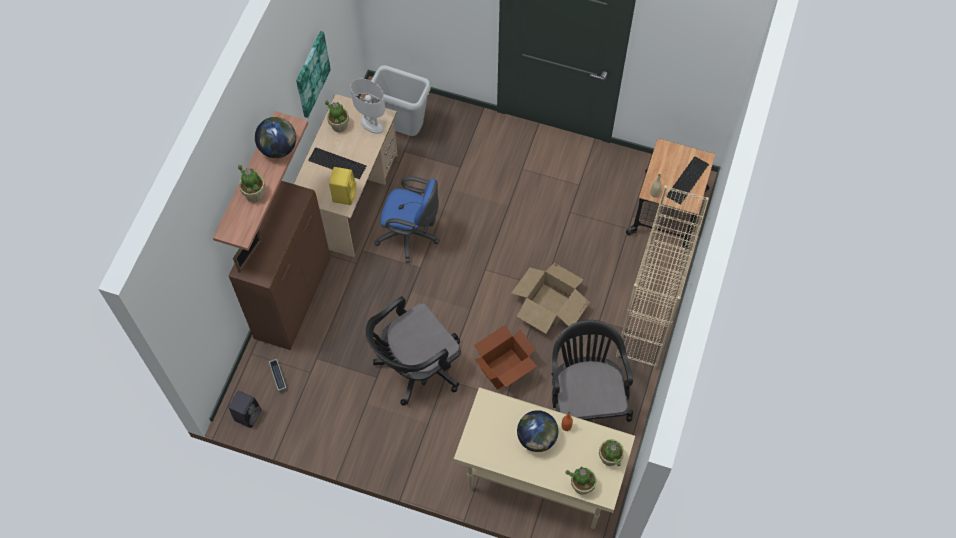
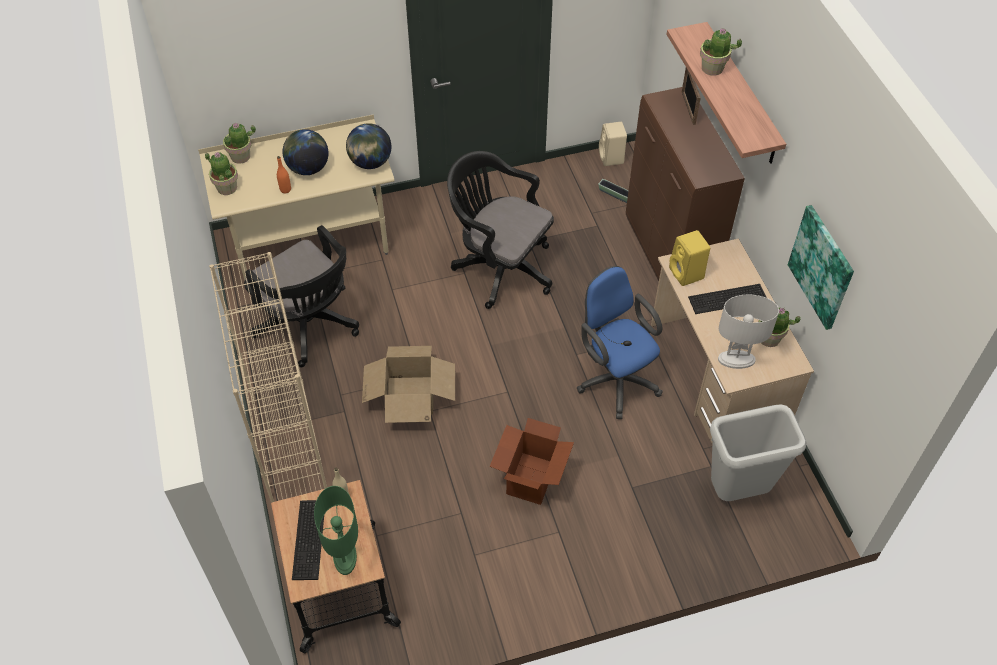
camera: 145 degrees right, 10 degrees down
(248, 414) = (611, 158): black speaker -> beige speaker
(278, 148) = (739, 114): globe -> globe (370, 162)
(411, 236) = (615, 379): blue office chair -> blue office chair turned 75 degrees clockwise
(415, 367) = (499, 267): black office chair -> black office chair turned 75 degrees counterclockwise
(505, 369) = (411, 312): cardboard box -> cardboard box (530, 478)
(672, 160) = (345, 556): none -> green table lamp

